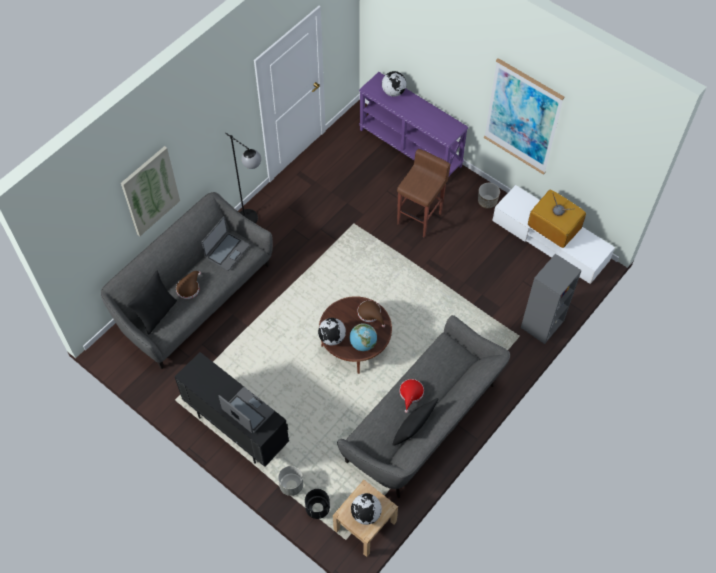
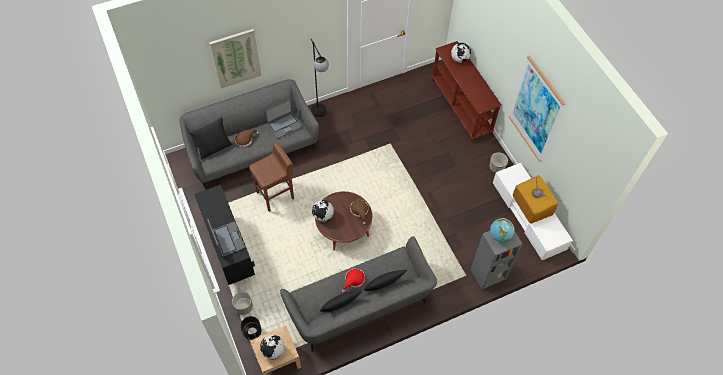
camera: 25 degrees right, 0 degrees up
(363, 344) = (342, 229): globe -> globe (499, 235)
(411, 147) = (461, 106): purple console table -> brown console table
(420, 218) = (440, 159): brown stool -> brown stool (276, 196)
(447, 386) = (383, 287): none -> black pillow

